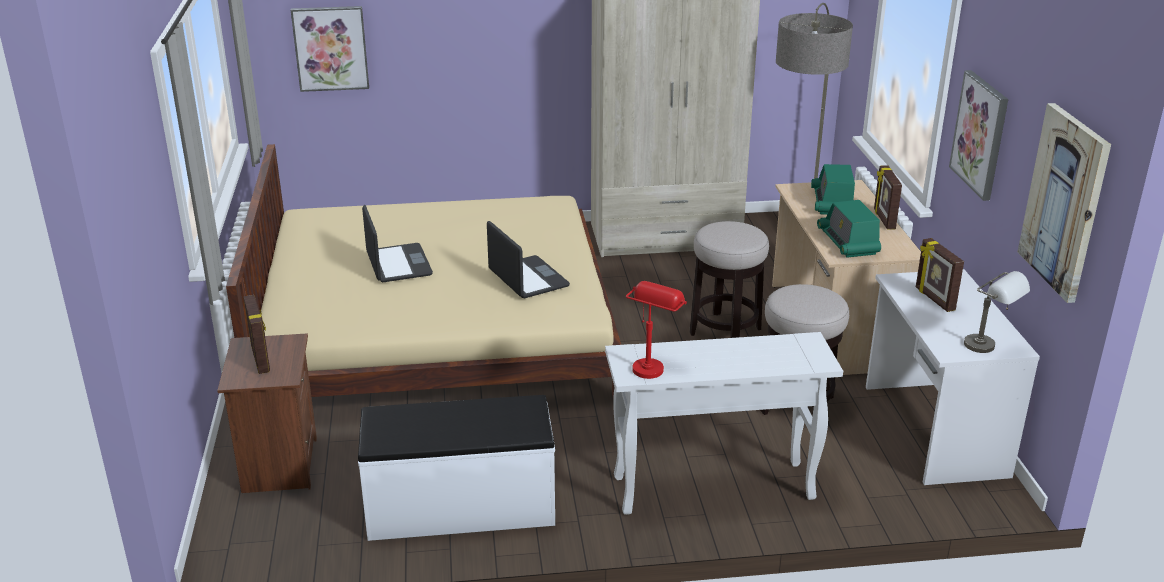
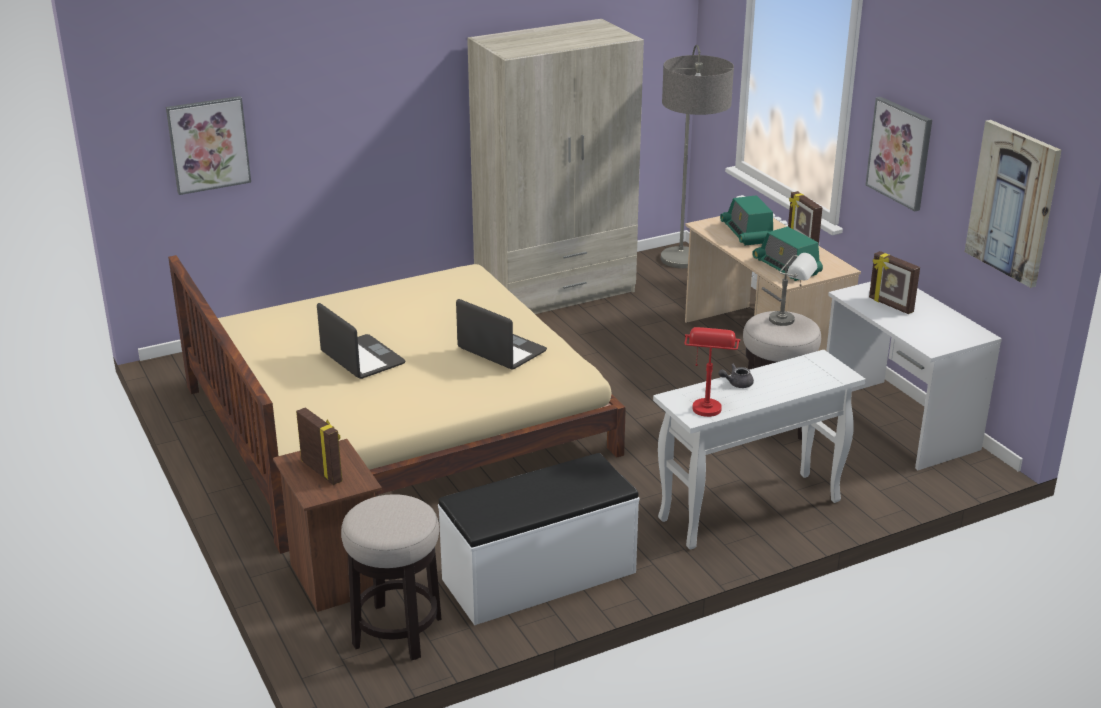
camera: 20 degrees left, 0 degrees up
(699, 350) = (736, 384): none -> grey teapot
(725, 331) = (669, 371): stool -> stool (397, 632)
(989, 348) = (960, 339): grey table lamp -> grey table lamp (790, 321)

